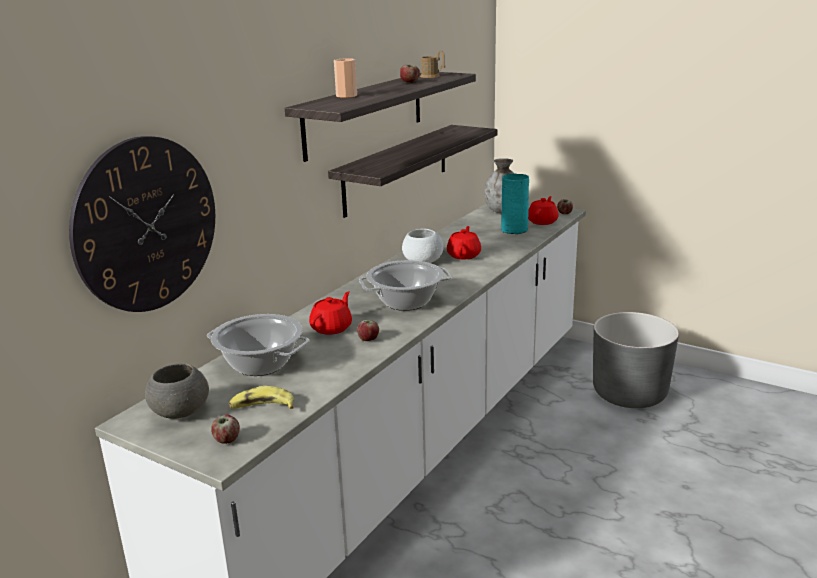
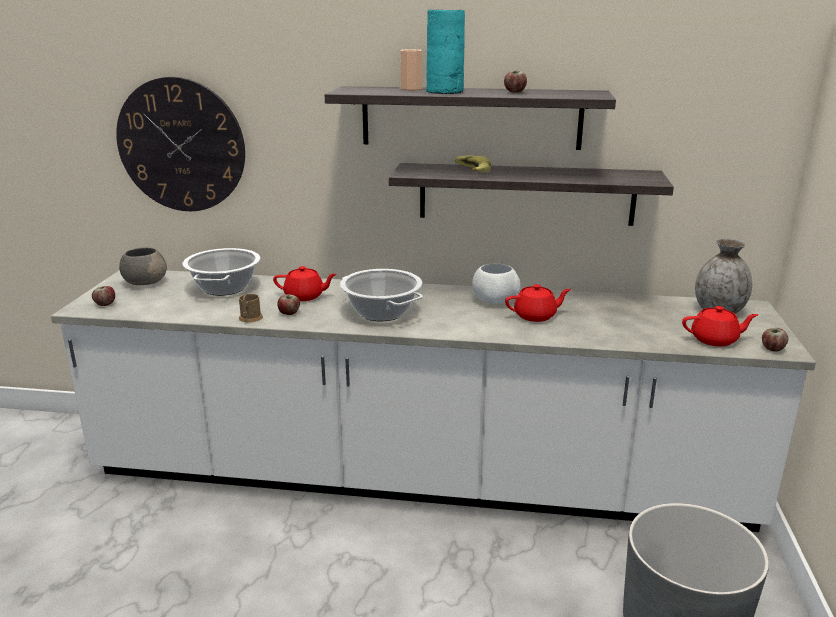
camera: 65 degrees right, 0 degrees up
(262, 407) = (154, 303): banana -> banana (472, 170)
(432, 76) = (568, 93): brown mug -> brown mug (250, 319)
(515, 230) = (657, 329): turquoise vase -> turquoise vase (444, 92)

